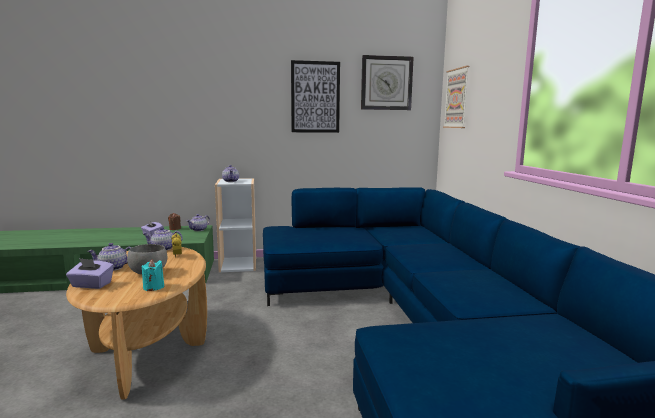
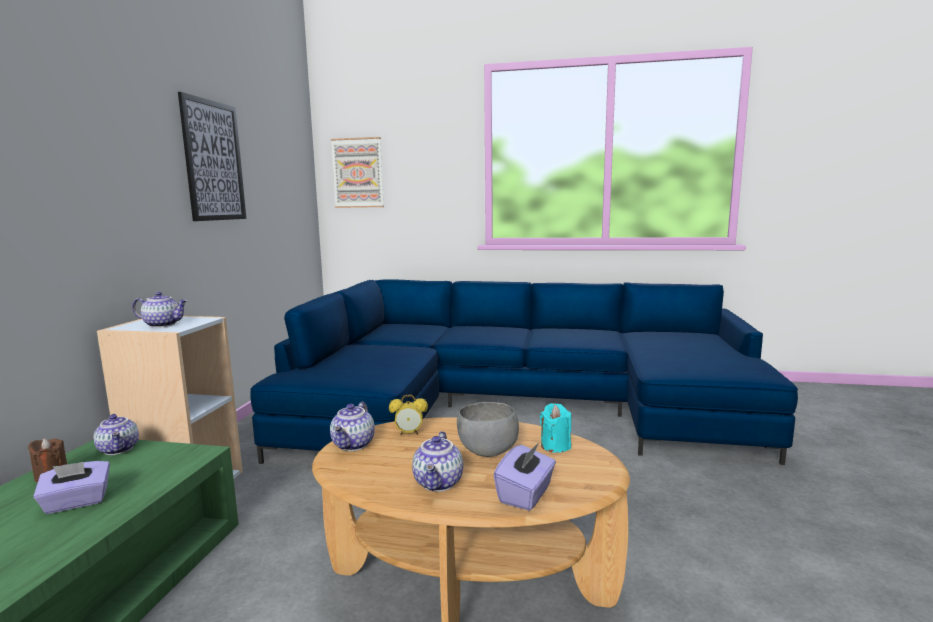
camera: 70 degrees left, 0 degrees up
(386, 83) = (276, 147): wall clock -> none

